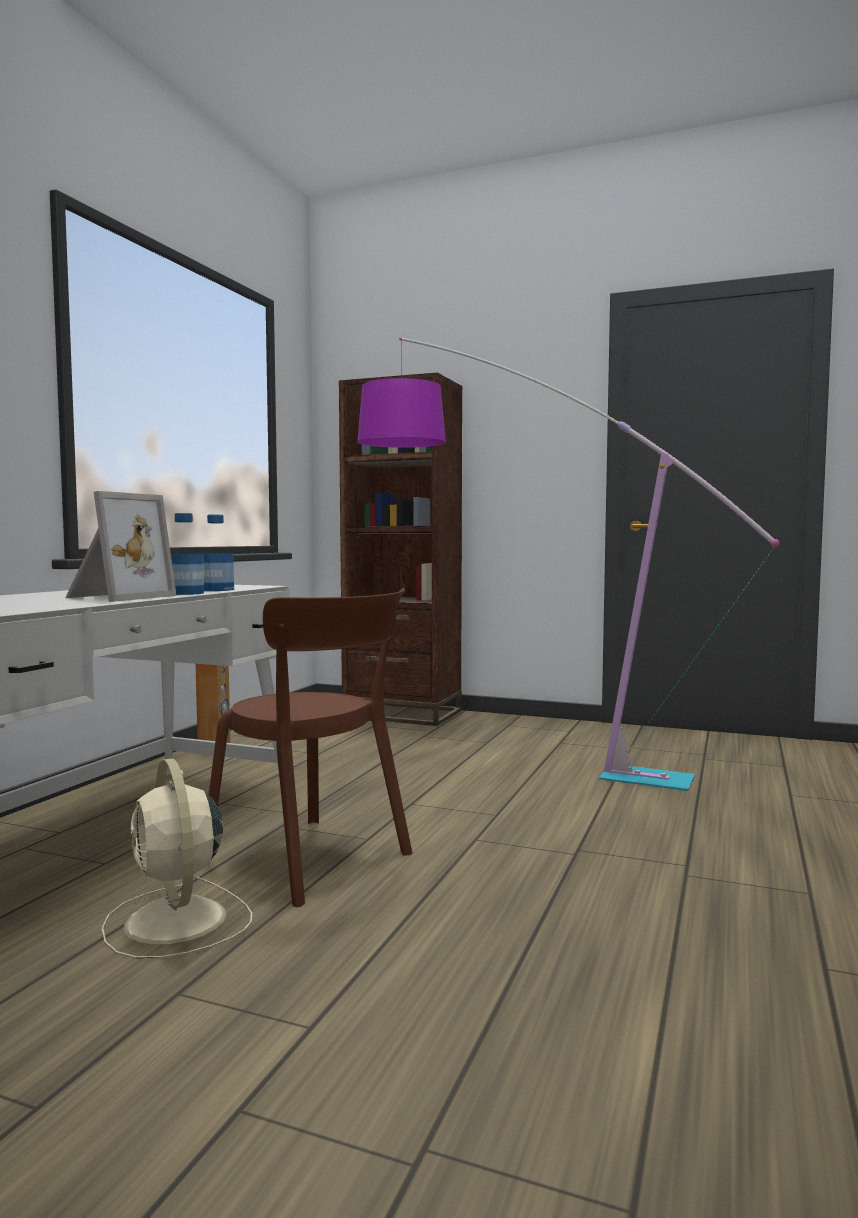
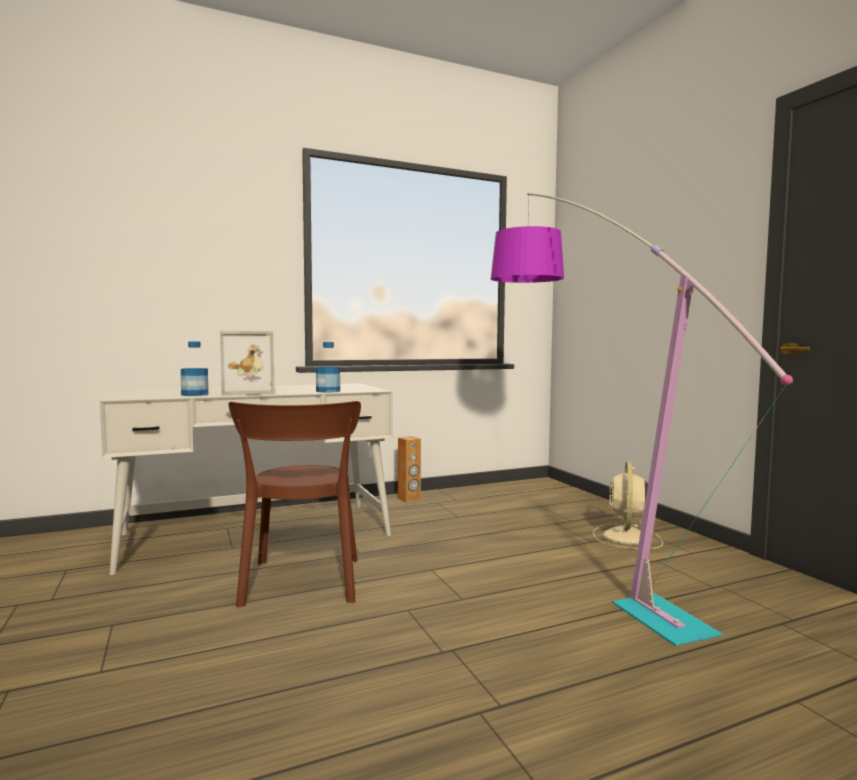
camera: 45 degrees right, 0 degrees up
(177, 922) = (185, 590): beige fan -> beige fan (626, 537)
(185, 593) = (294, 392): bottle -> bottle (194, 394)
(402, 714) = (579, 502): brown bookcase -> none

